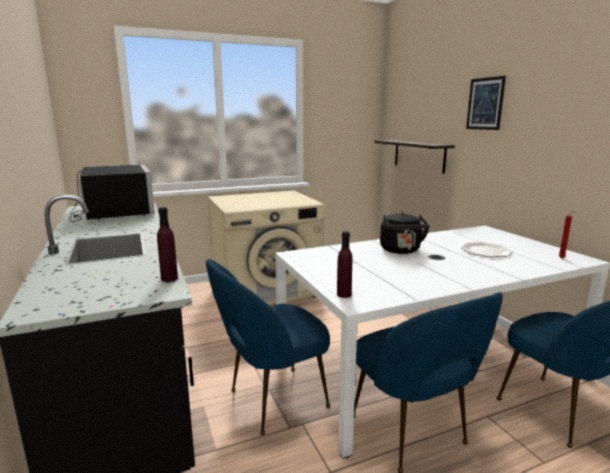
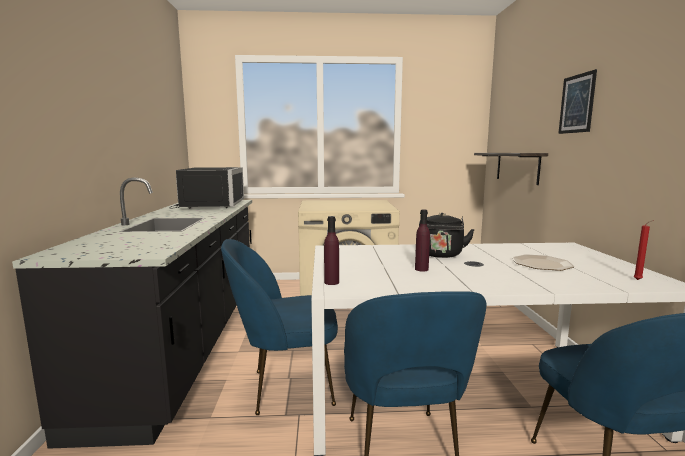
camera: 20 degrees right, 5 degrees down
(169, 278) = (171, 246): purple bottle -> purple bottle (421, 269)

